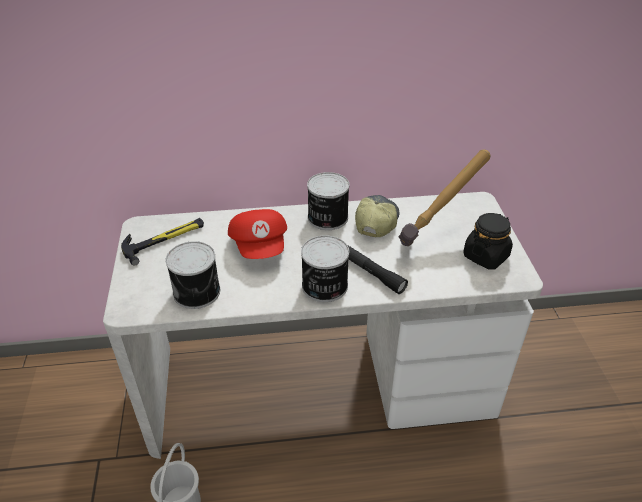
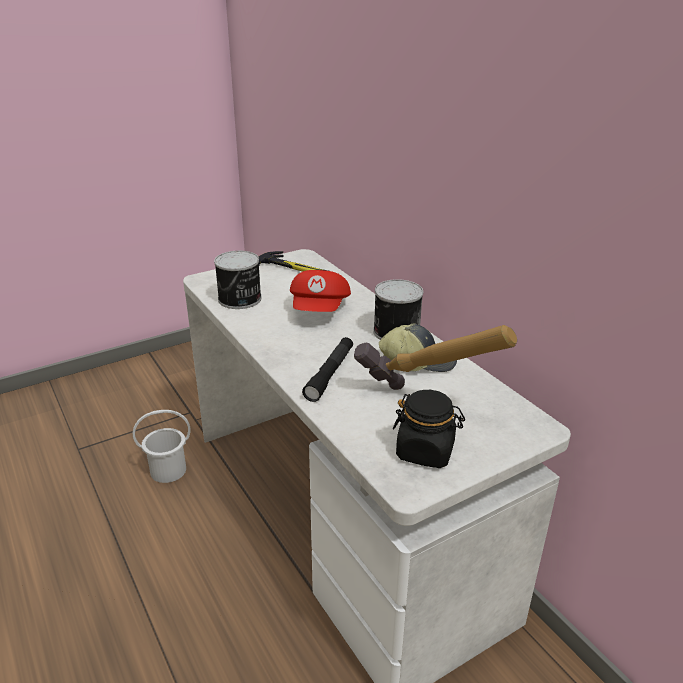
camera: 65 degrees right, 10 degrees down
(260, 246) = (320, 310): red cap -> red cap turned 45 degrees counterclockwise
(324, 286) = (288, 354): can -> none

